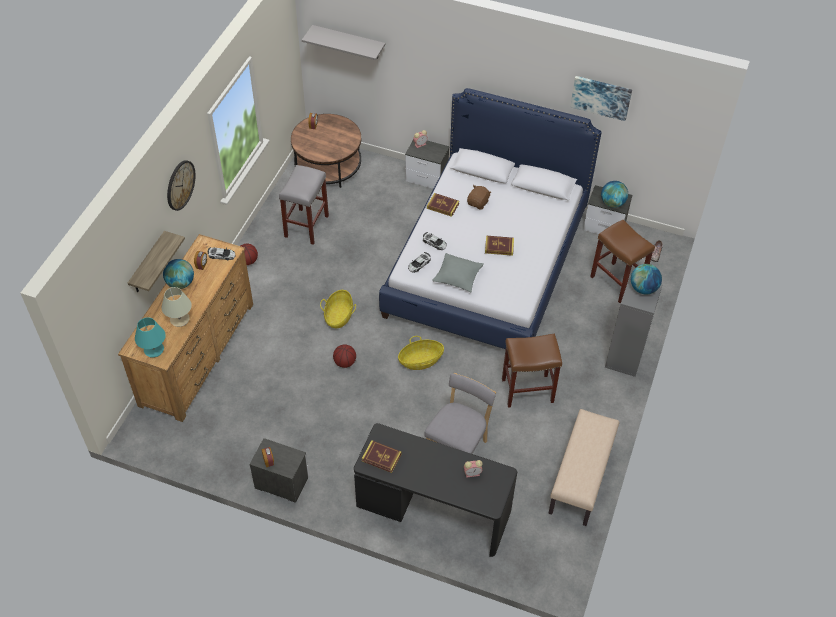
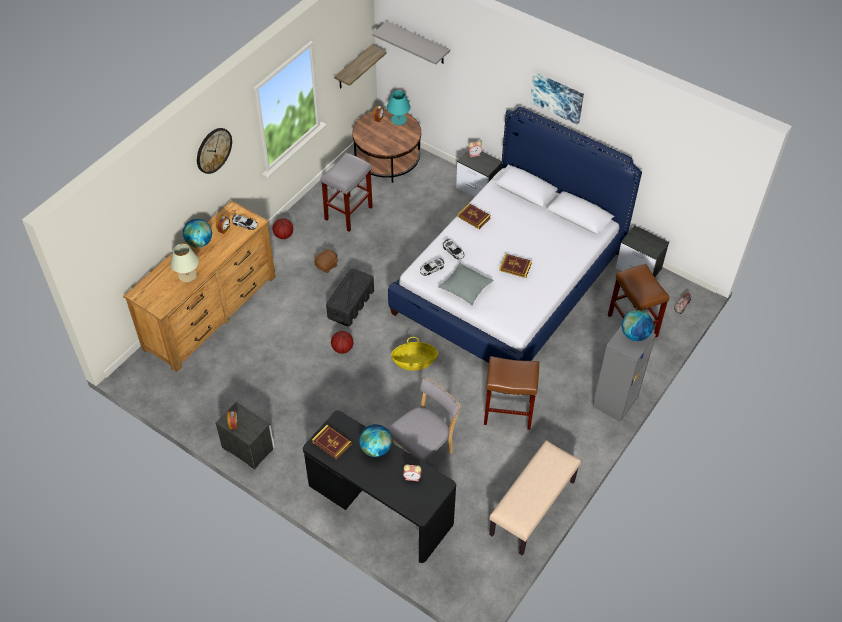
camera: 15 degrees right, 0 degrees up
(148, 264) = (168, 218): shelf -> shelf (353, 68)
(154, 350) = (155, 298): turquoise table lamp -> turquoise table lamp (398, 120)
(339, 316) = (351, 304): basket -> black storage box
(478, 203) = (509, 221): brown plush toy -> brown plush toy (327, 266)
(601, 97) = (644, 137): picture -> picture (557, 97)
(612, 203) = (646, 246): globe -> globe (376, 449)

